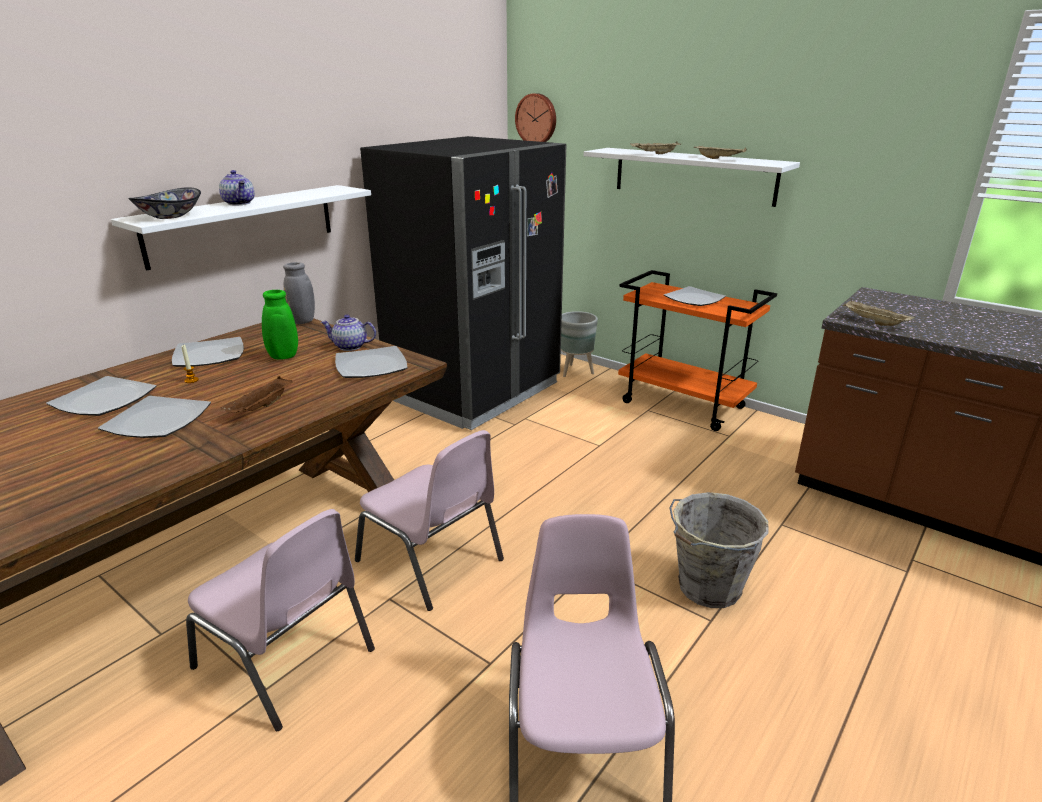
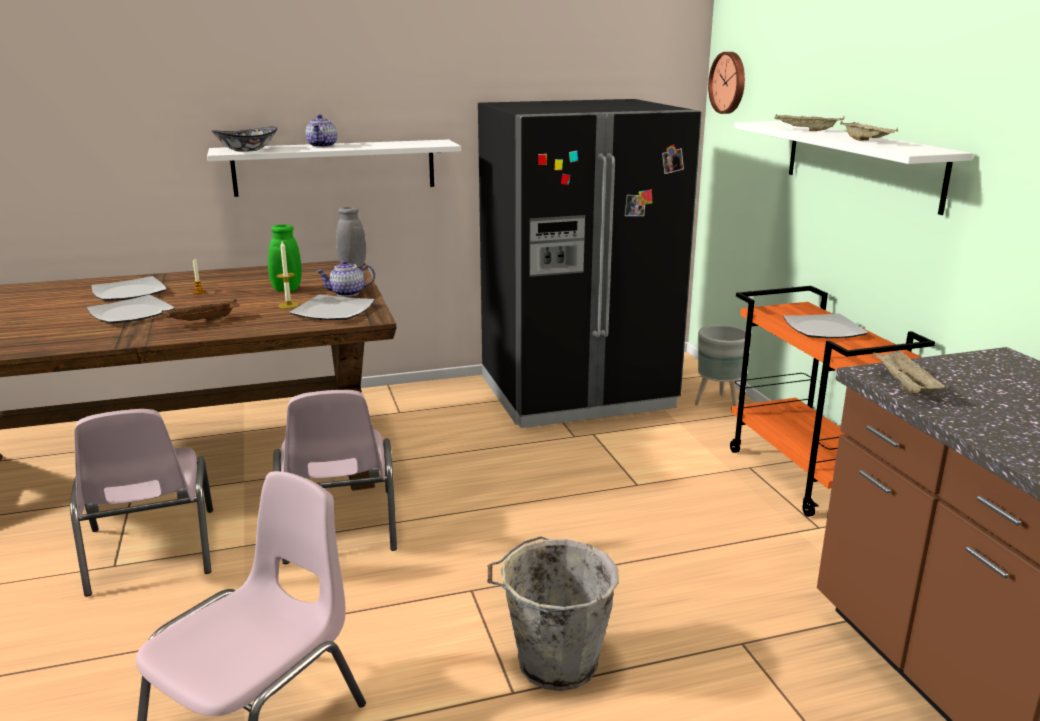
camera: 35 degrees right, 5 degrees down
(208, 356) = (241, 278): plate -> none
(316, 370) = (288, 305): none -> candle
(349, 347) = (347, 293): teapot -> teapot turned 60 degrees counterclockwise

